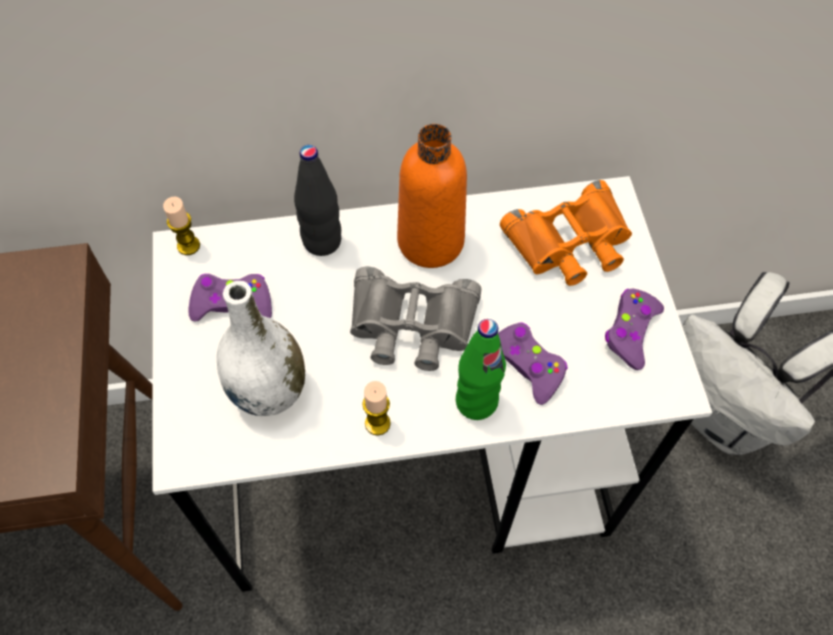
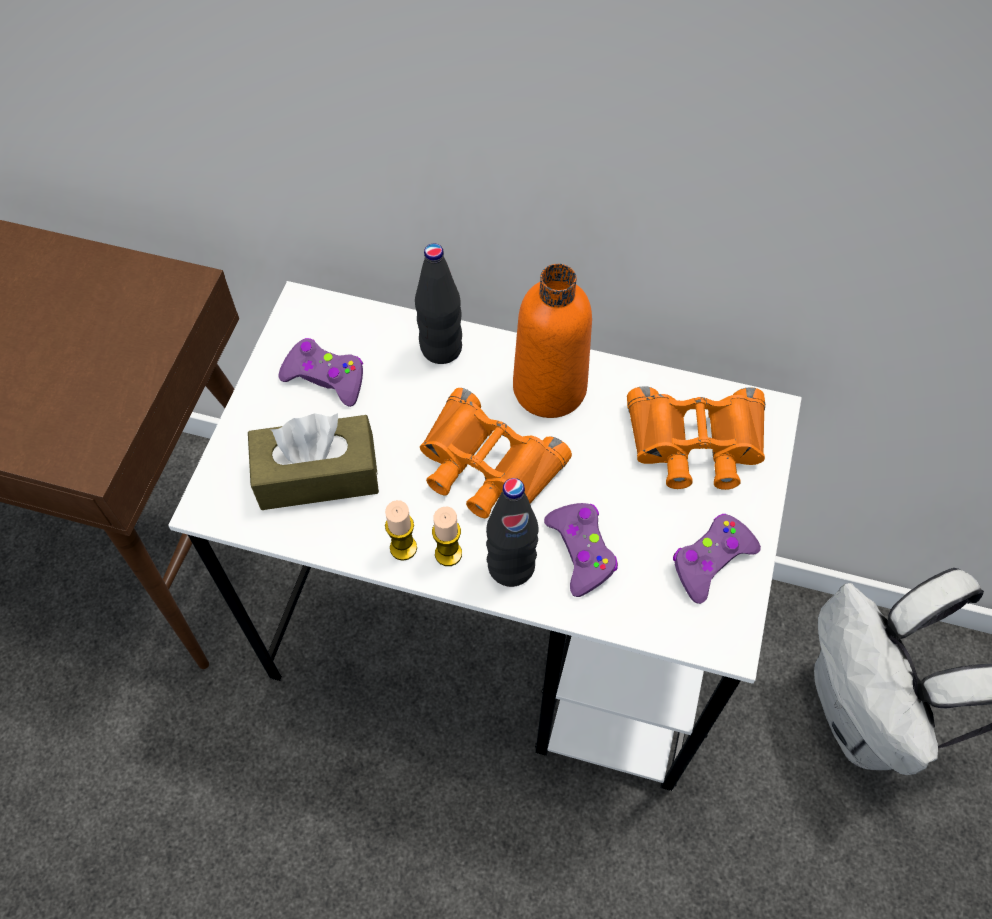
camera: 25 degrees right, 0 degrees up
(188, 246) = (313, 306): candle -> candle (448, 553)
(269, 391) = (317, 475): white vase -> brown tissue box
(411, 325) = (486, 465): grey binoculars -> orange binoculars
(476, 401) = (511, 566): green bottle -> black bottle

